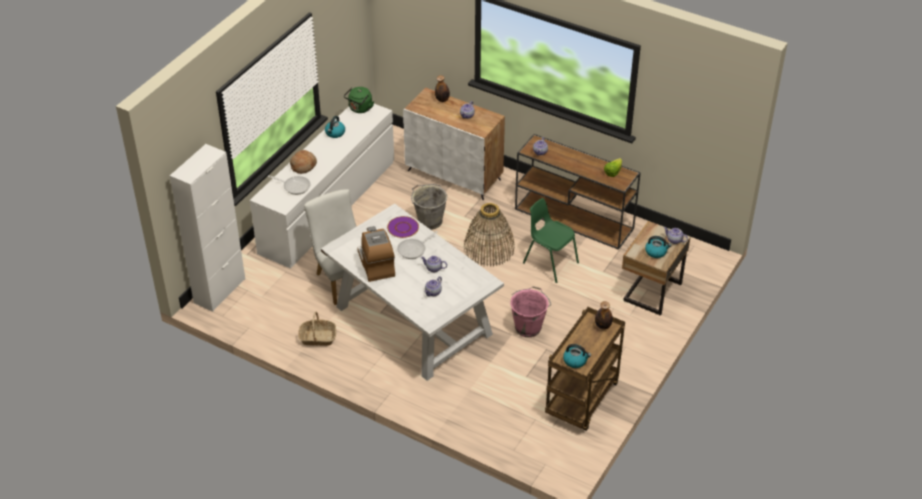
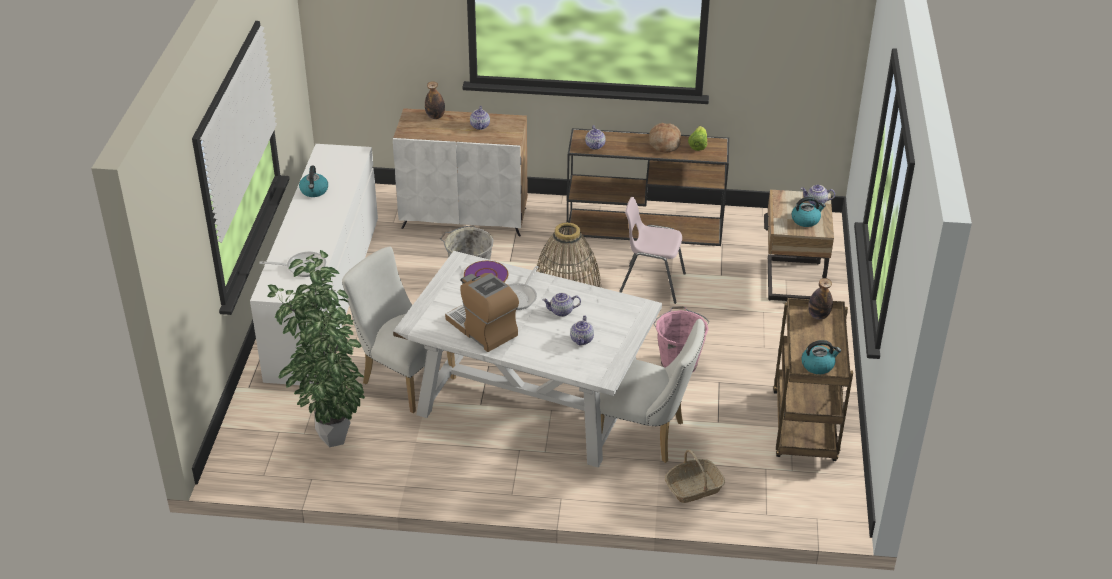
camera: 25 degrees left, 5 degrees down
(219, 291) = (239, 444): white cabinet -> none
(275, 304) = (330, 437): none -> potted plant
(303, 165) = (297, 239): bread -> bread (664, 143)
(317, 338) = (417, 461): basket -> basket (694, 488)
(359, 109) = (328, 155): green kettle -> none
(472, 370) = (647, 436): none -> white chair
(550, 262) = (651, 283): green chair -> pink chair

